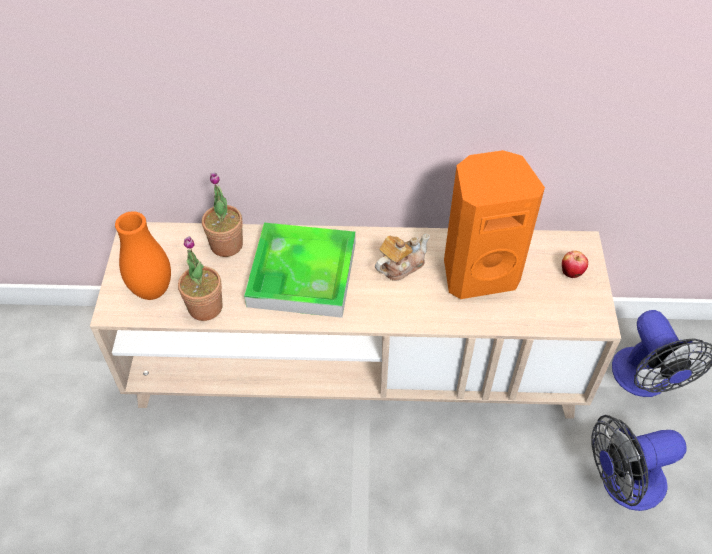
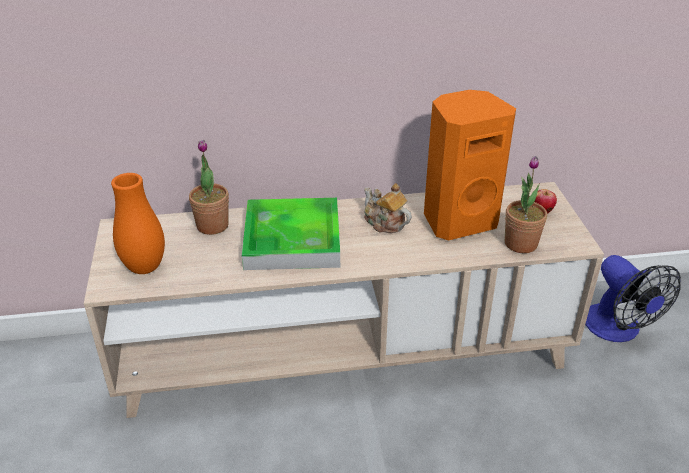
camera: 10 degrees left, 15 degrees down
(205, 307) = (202, 275): potted plant -> potted plant (520, 243)
(401, 265) = (384, 223): teapot -> teapot turned 90 degrees counterclockwise
(622, 484) = (627, 417): fan -> none

